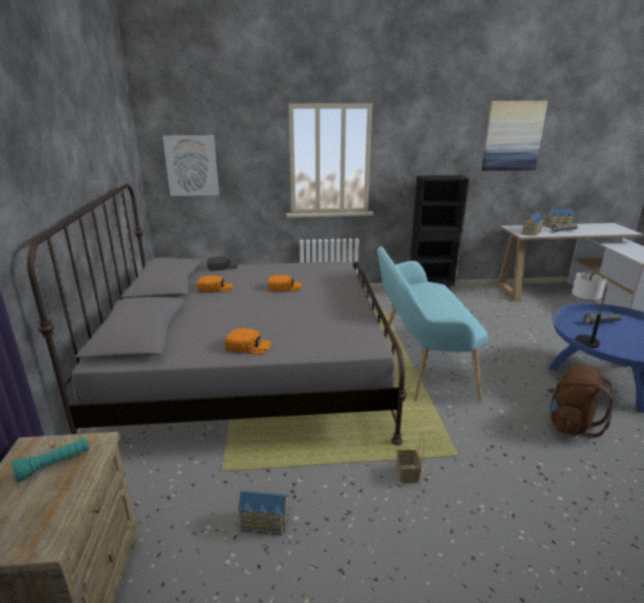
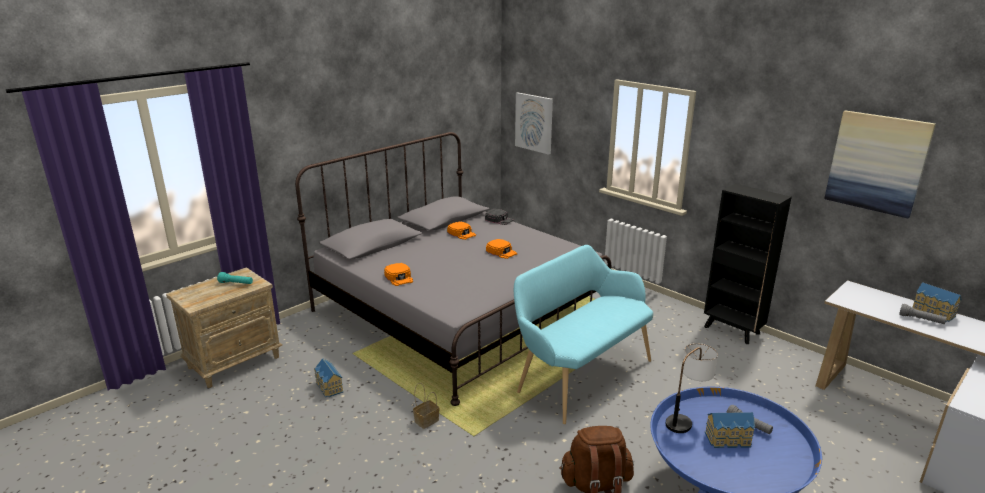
camera: 50 degrees right, 0 degrees up
(532, 232) = (863, 303): toy house -> toy house (729, 440)

